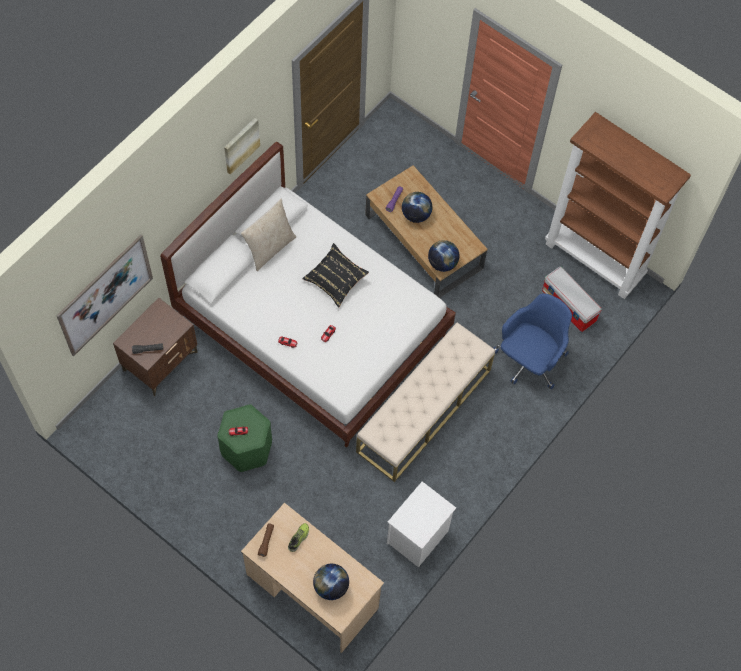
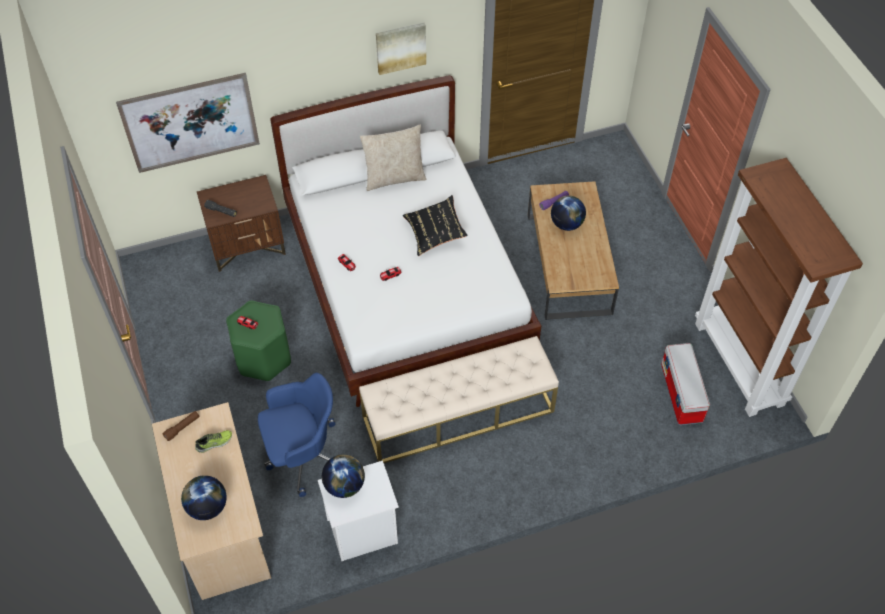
camera: 35 degrees right, 10 degrees down
(442, 263) = (562, 278): globe -> globe (344, 485)
(529, 360) = (602, 424): blue office chair -> blue office chair (303, 455)

